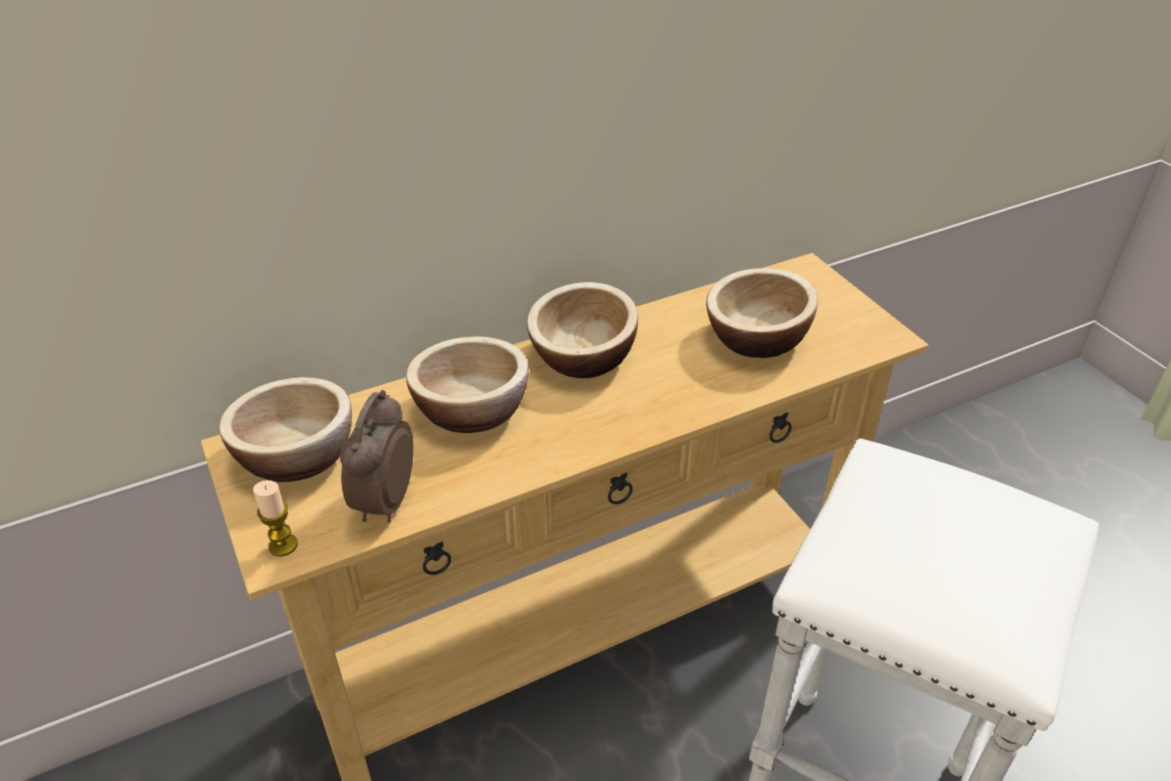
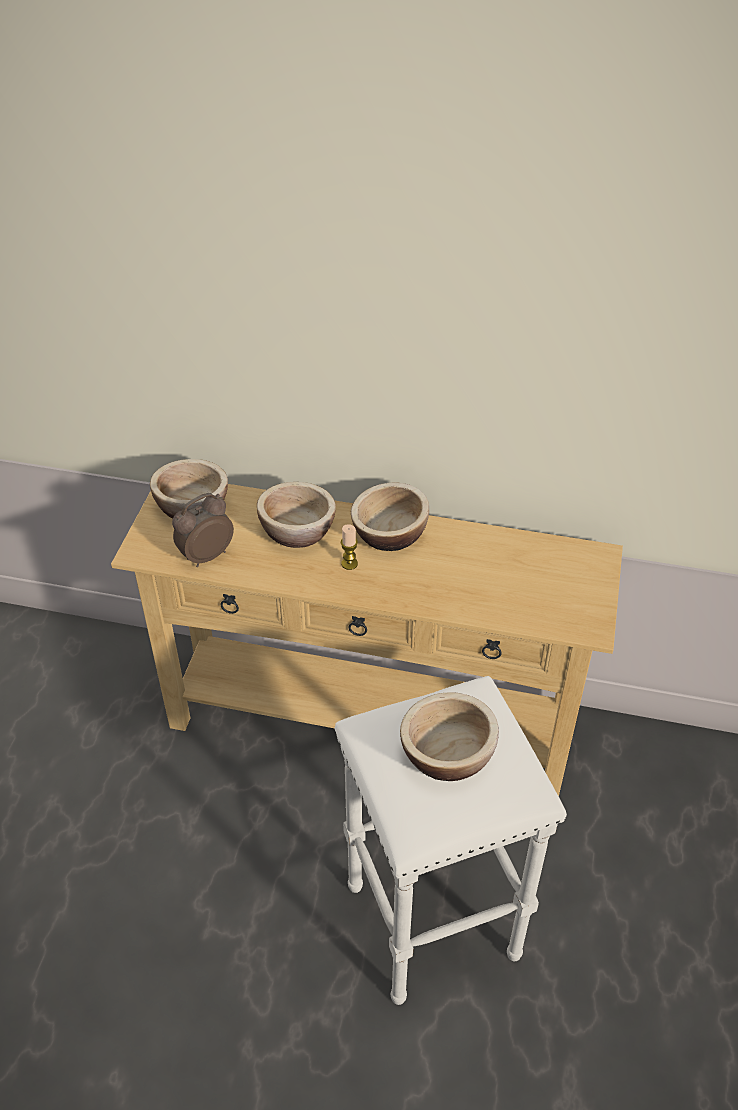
camera: 40 degrees right, 5 degrees up
(283, 545) = (144, 549): candle -> candle (349, 564)
(757, 338) = (506, 581): bowl -> bowl (447, 754)

